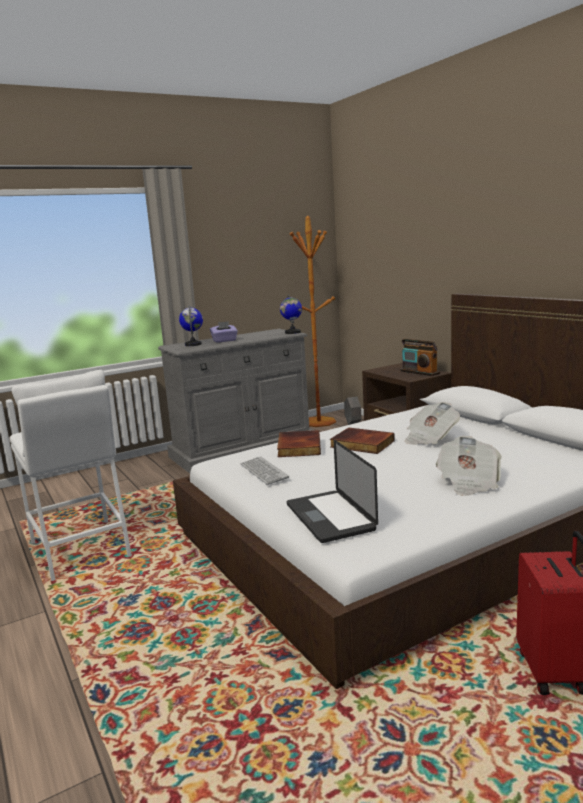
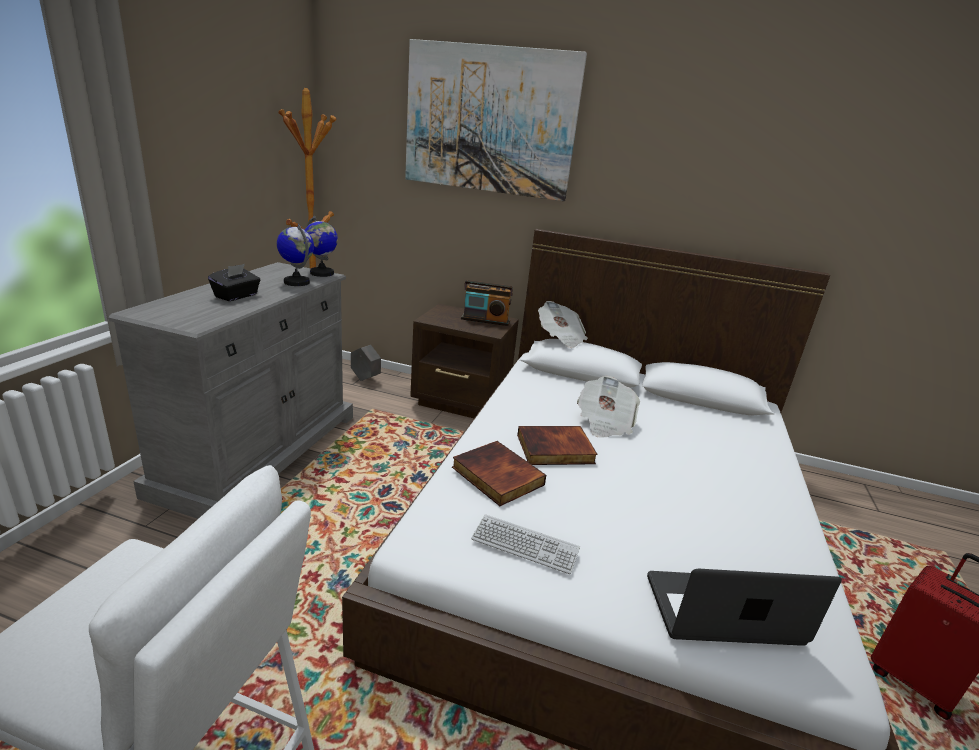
camera: 45 degrees left, 10 degrees up
(193, 344) = (189, 308): globe -> globe (297, 282)
(224, 341) = (236, 296): purple tissue box -> black tissue box
(330, 517) = (722, 611): laptop -> laptop turned 150 degrees clockwise
(423, 214) = (489, 121): none -> picture
(468, 483) = (735, 489): newspaper -> newspaper (560, 338)

